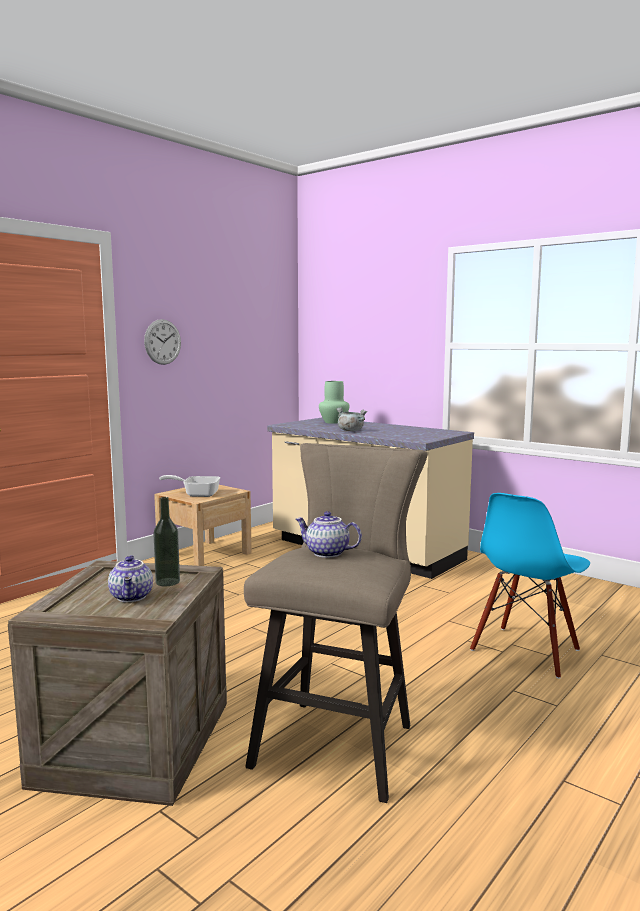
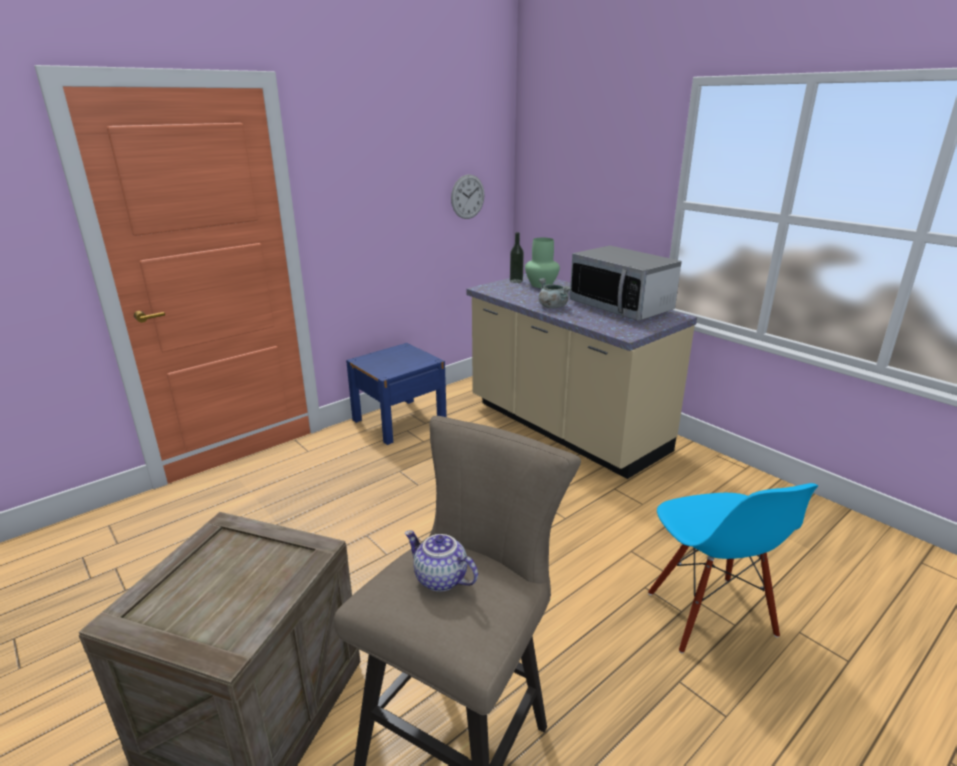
camera: 10 degrees right, 15 degrees up
(132, 597) = (227, 594): teapot -> none
(162, 342) = (348, 197): wall clock -> wall clock (467, 197)
(167, 582) = (276, 565): bottle -> bottle (516, 281)
(197, 494) = (388, 364): frying pan -> none
(204, 555) = (399, 420): beige nightstand -> blue nightstand
(409, 429) = (621, 307): none -> microwave
(526, 651) = (709, 614): blue chair -> blue chair turned 60 degrees counterclockwise

